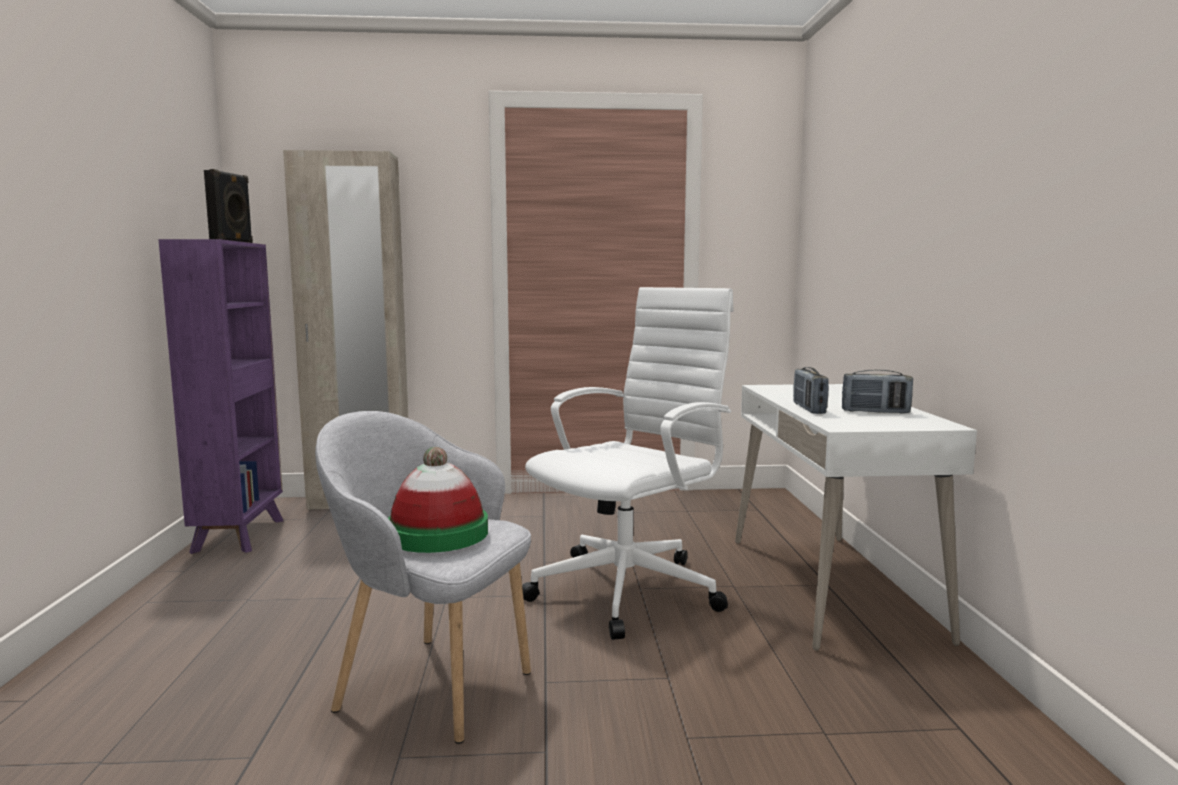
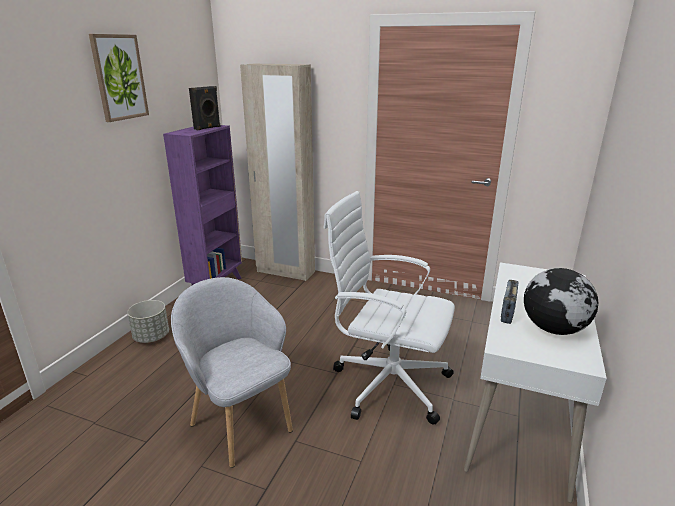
camera: 25 degrees right, 15 degrees up
(93, 123) = (119, 77): none -> picture
(149, 618) = (152, 337): none -> grey planter
(438, 533) = (236, 358): hat -> none
(630, 589) = (387, 383): white office chair -> white office chair turned 135 degrees counterclockwise
(875, 412) = (554, 329): radio -> globe

